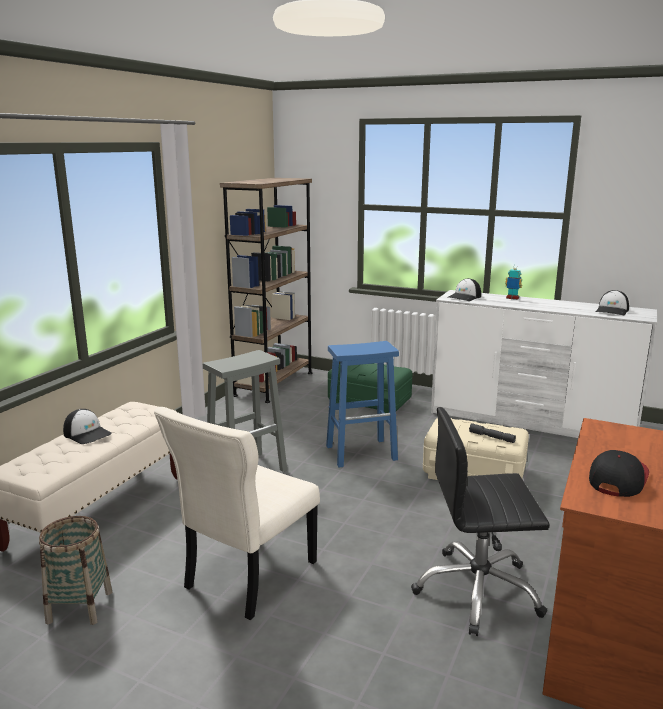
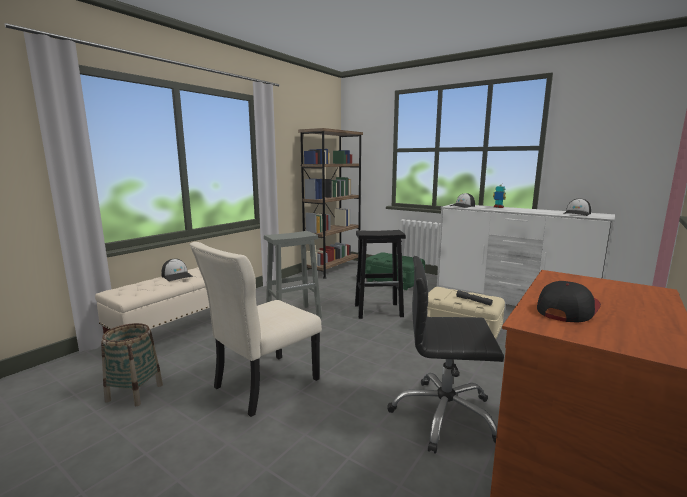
camera: 10 degrees right, 5 degrees down
(362, 452) = (379, 310): blue stool -> black stool

